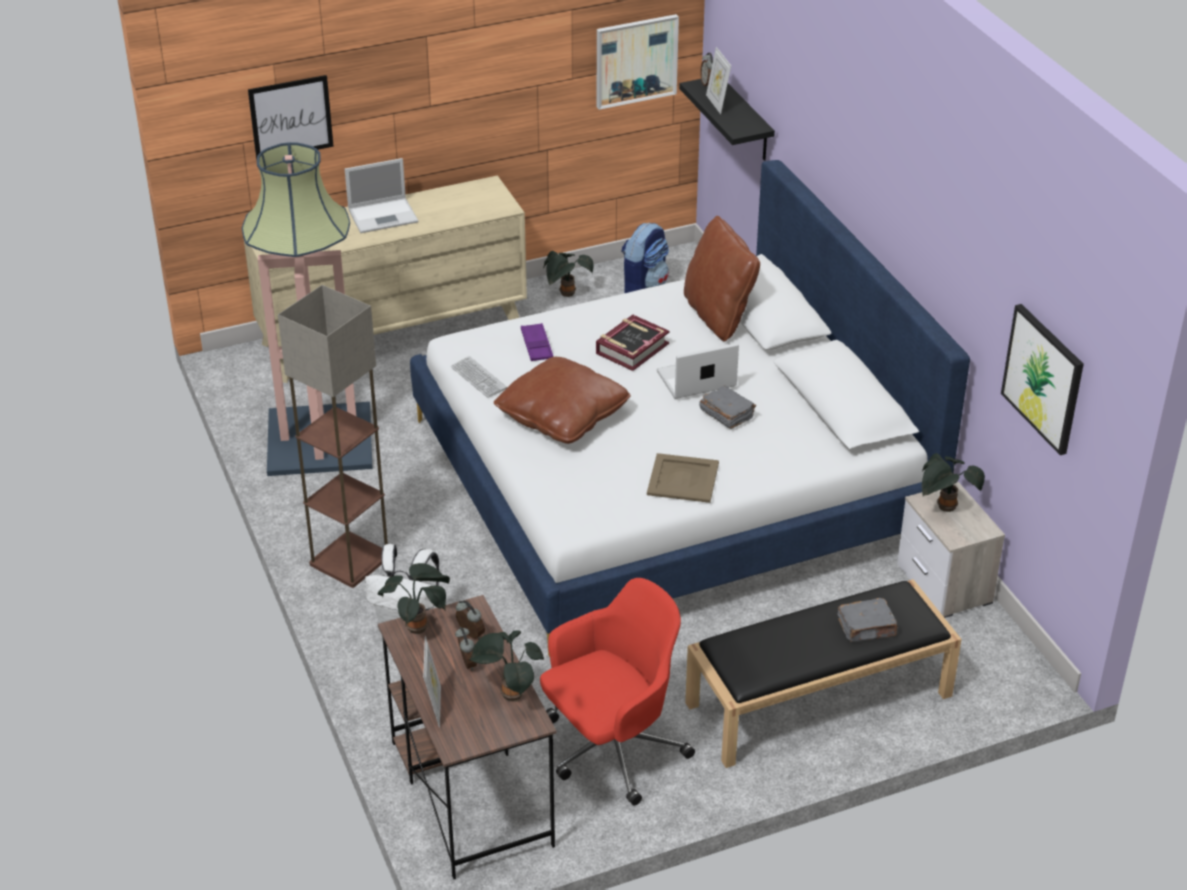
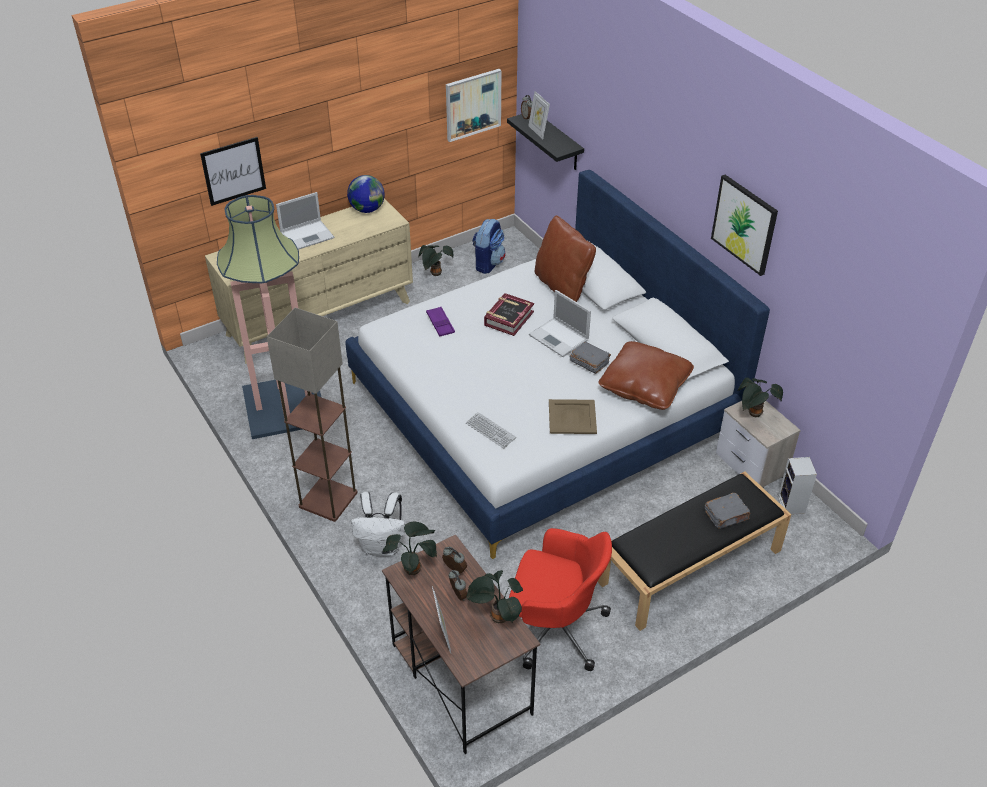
camera: 10 degrees left, 5 degrees up
(472, 190) = (367, 209): none -> globe
(478, 378) = (404, 354): keyboard -> keyboard (490, 431)
(562, 416) = (472, 377): brown pillow -> brown pillow (644, 386)
(611, 750) = (554, 628): red office chair -> red office chair turned 60 degrees clockwise
(695, 380) = (559, 338): laptop -> laptop turned 105 degrees counterclockwise
(986, 642) = (792, 506): none -> speaker
(1043, 378) = (839, 323): picture -> picture (744, 224)

